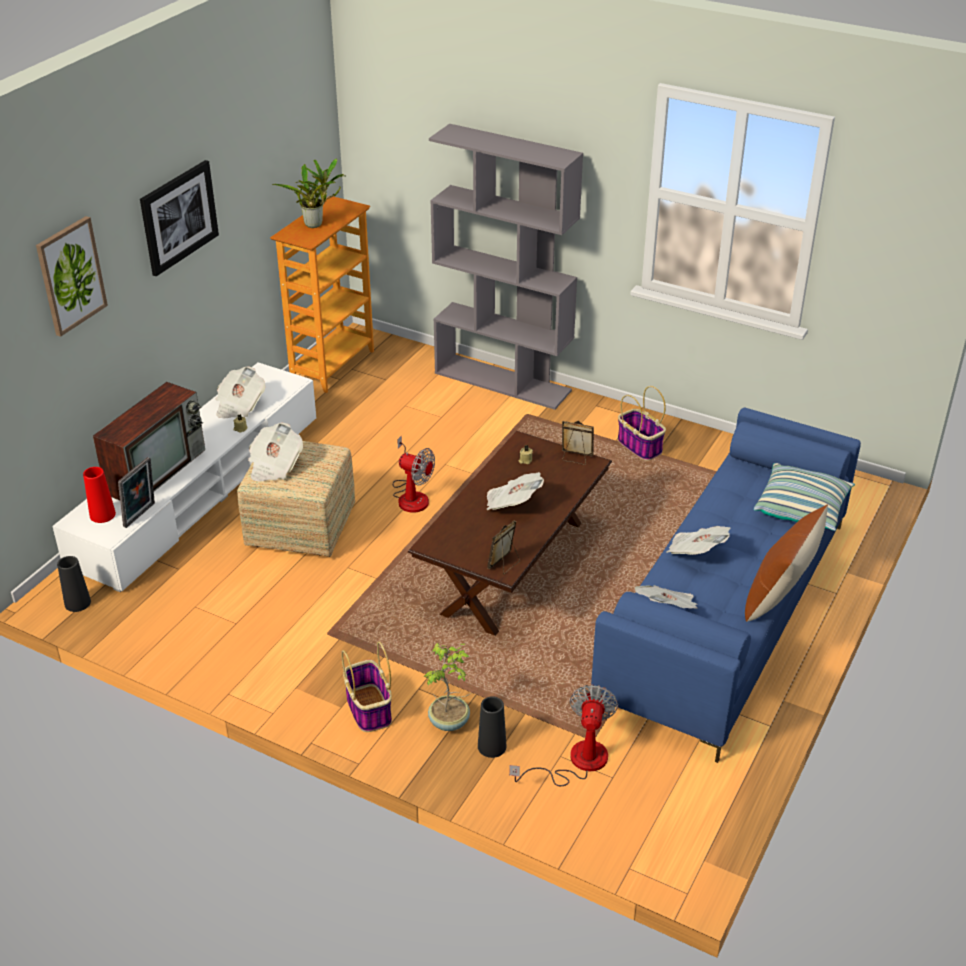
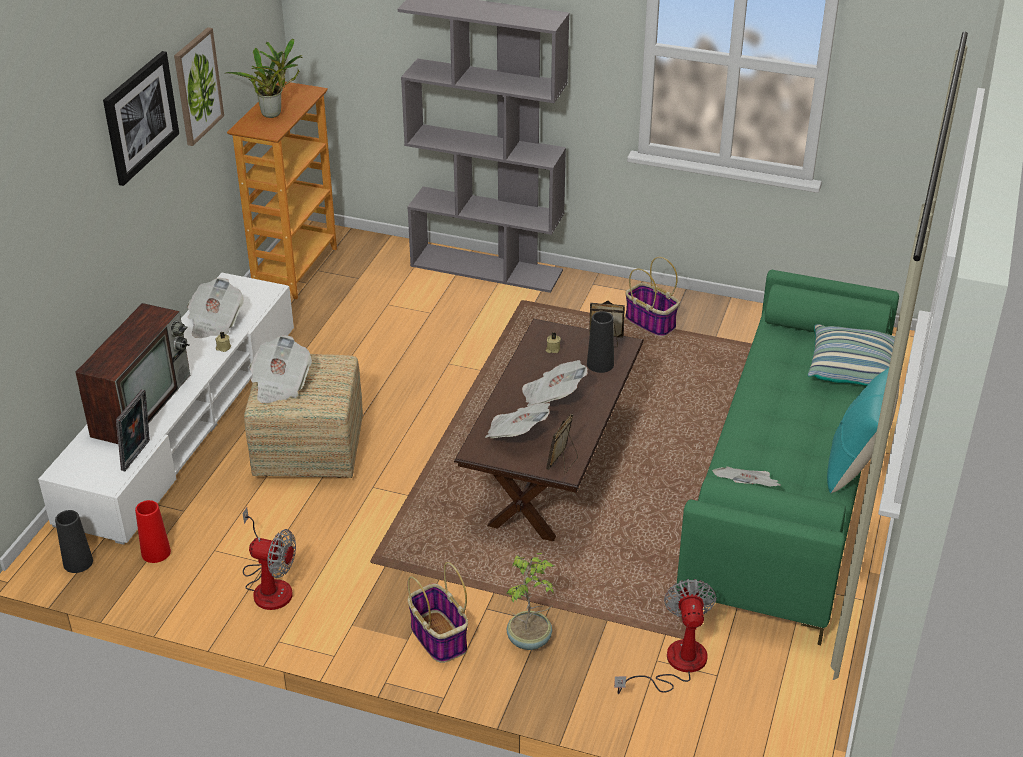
camera: 10 degrees left, 0 degrees up
(70, 275) = (41, 193): picture -> picture (197, 86)
(102, 515) = (93, 460): red vase -> red vase (156, 552)
(411, 495) = (421, 401): fan -> fan (269, 585)
(492, 746) = (582, 660): black vase -> black vase (600, 364)
(696, 552) = (758, 427): newspaper -> newspaper (516, 434)
(726, 614) = (787, 489): blue sofa -> green sofa
(779, 597) = (856, 464): brown pillow -> turquoise pillow

